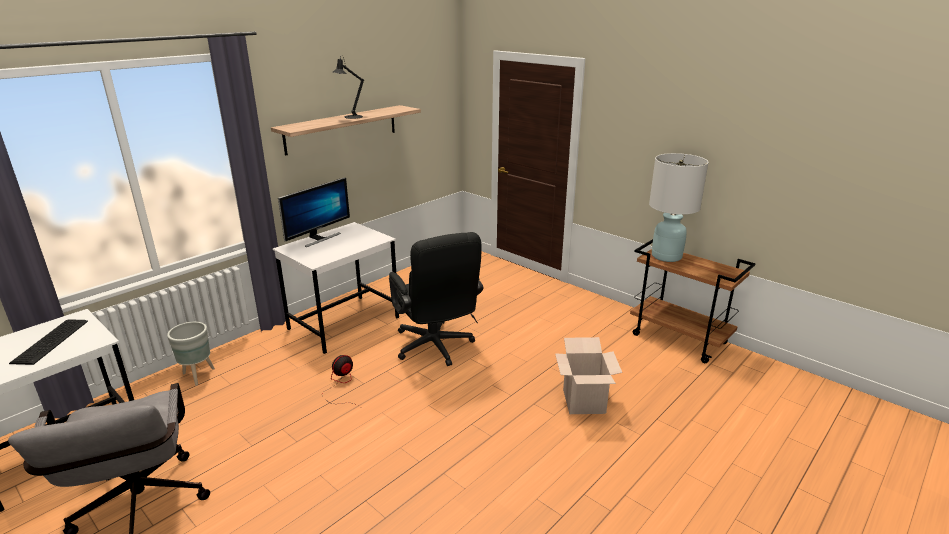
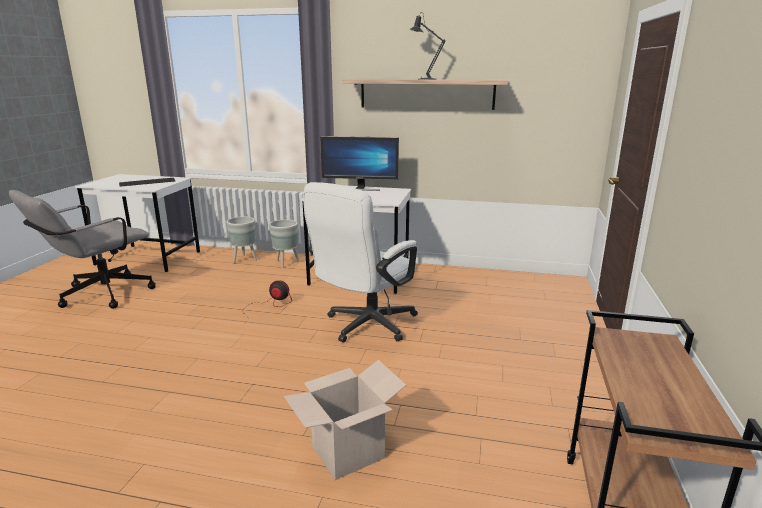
camera: 60 degrees right, 5 degrees down
(251, 352) = (286, 263): none -> grey planter
(436, 348) = (365, 326): black office chair -> white office chair
(666, 256) = (642, 349): white table lamp -> none

